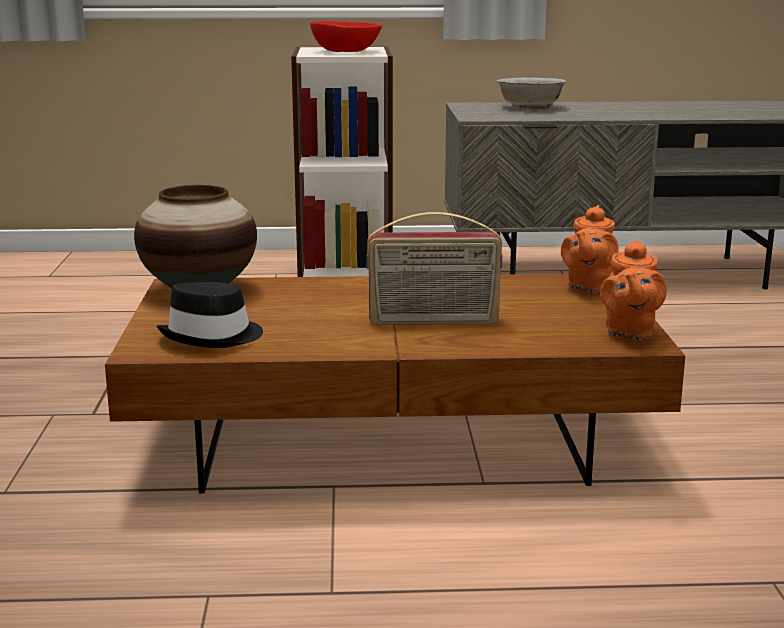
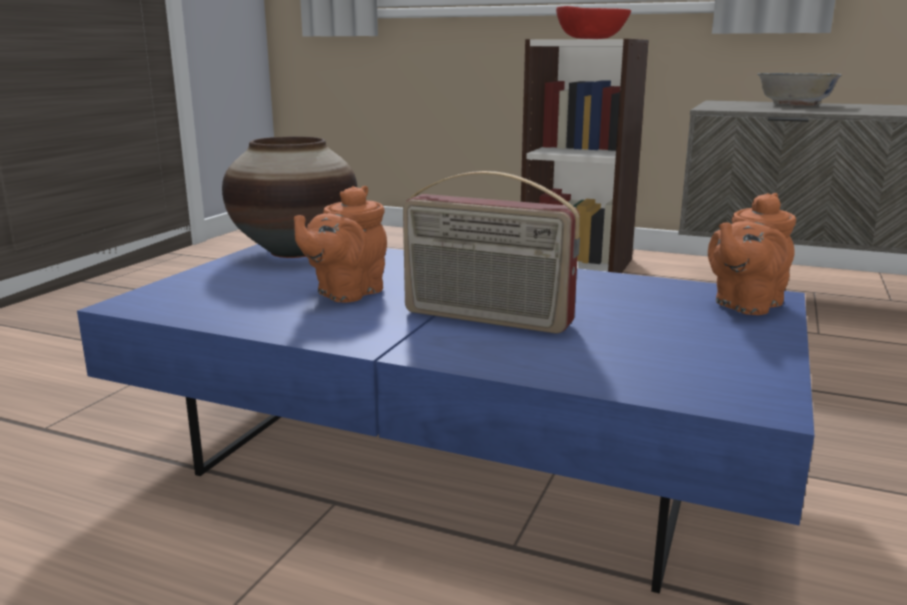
camera: 25 degrees right, 0 degrees up
(213, 337) = (224, 298): black hat -> none
(393, 441) = (455, 459): brown coffee table -> blue coffee table
(629, 333) = (746, 379): orange teapot -> orange teapot (346, 293)

